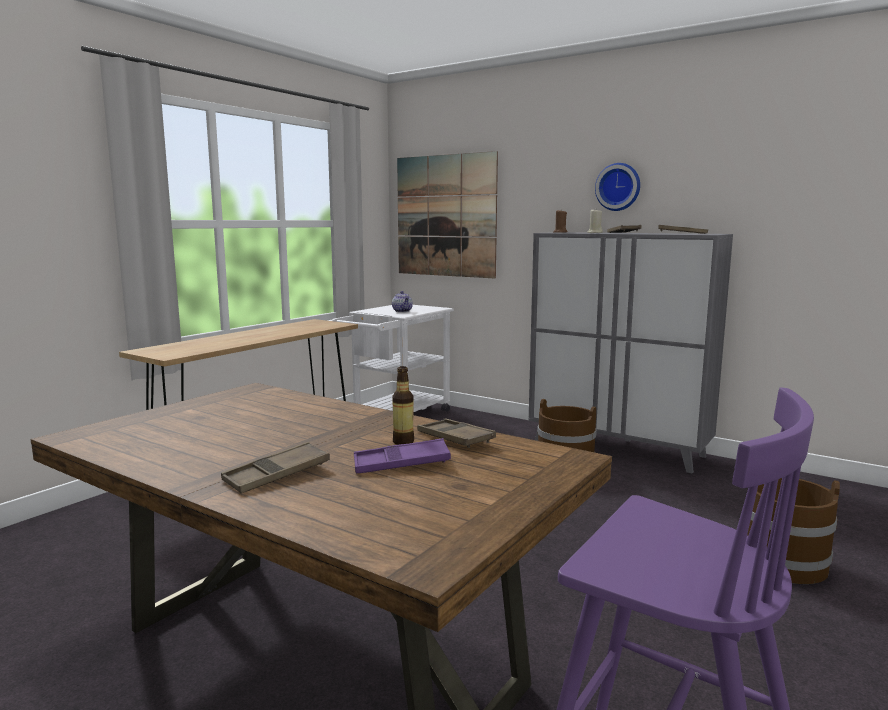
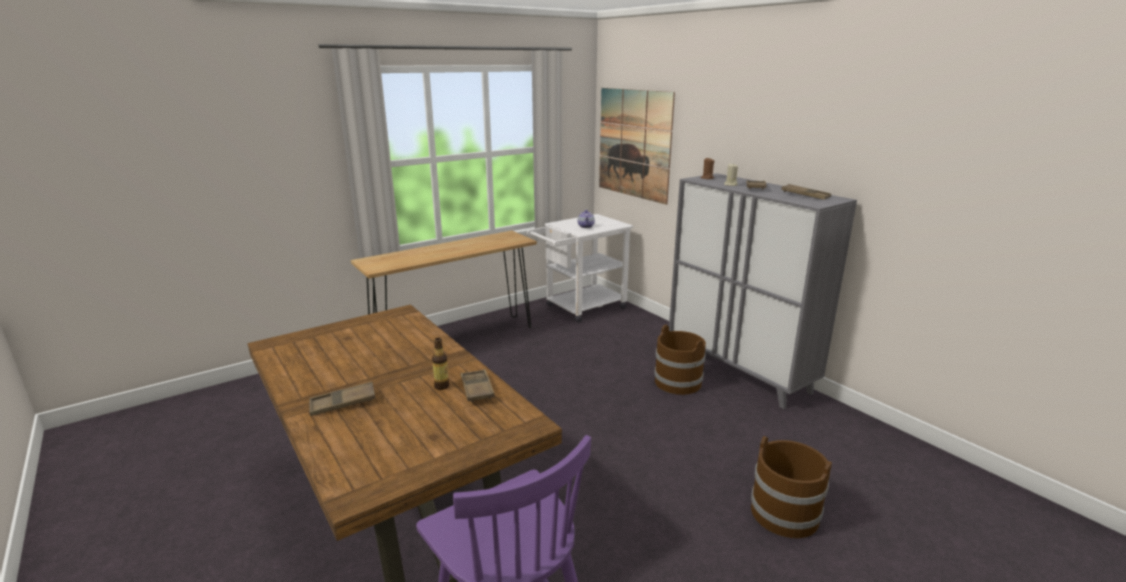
camera: 20 degrees right, 10 degrees up
(401, 464) = (420, 408): purple tray -> none
(618, 187) = (767, 139): wall clock -> none

